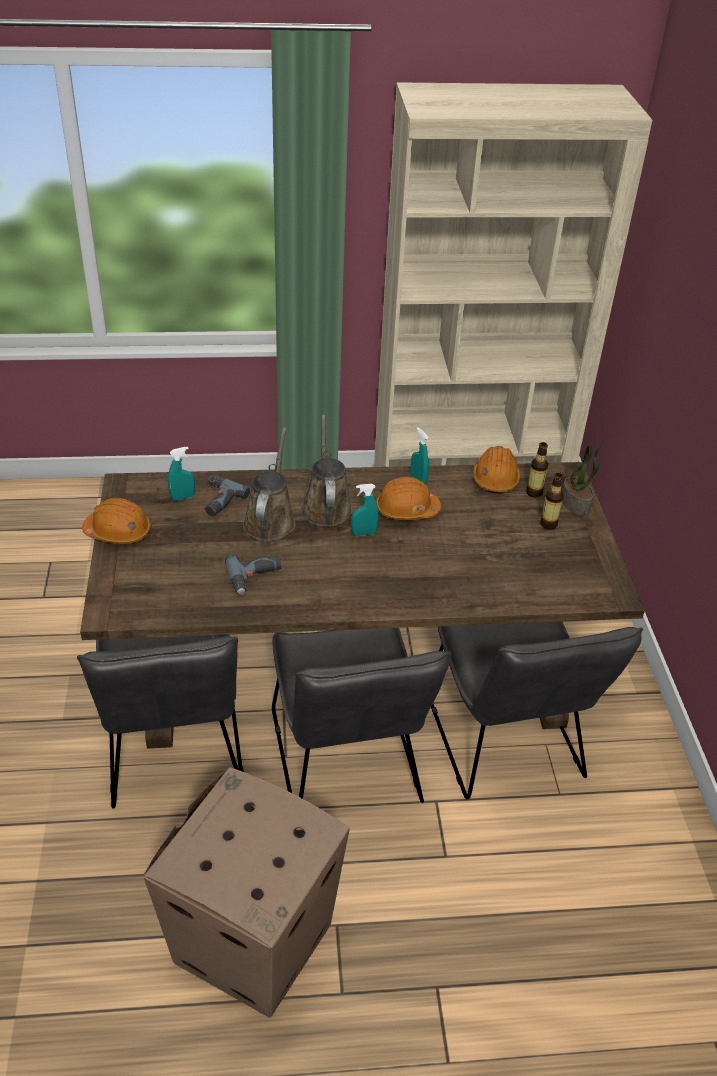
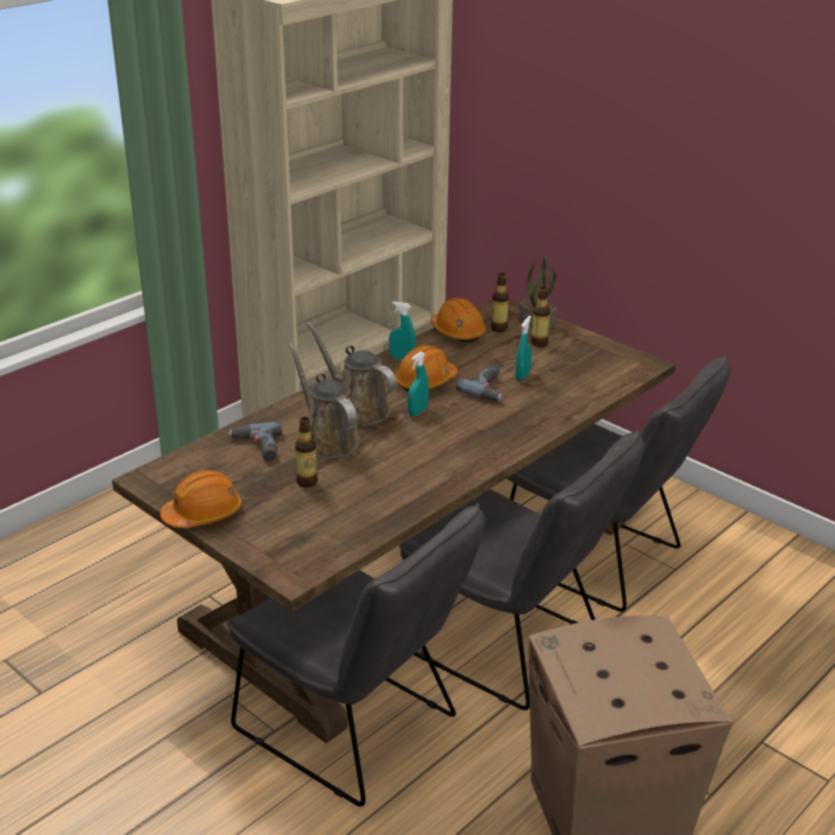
camera: 40 degrees left, 10 degrees down
(182, 497) = (221, 461): turquoise spray bottle -> turquoise spray bottle (522, 376)
(210, 547) = (307, 482): none -> bottle
(256, 578) = (381, 483): power drill -> power drill (489, 389)

